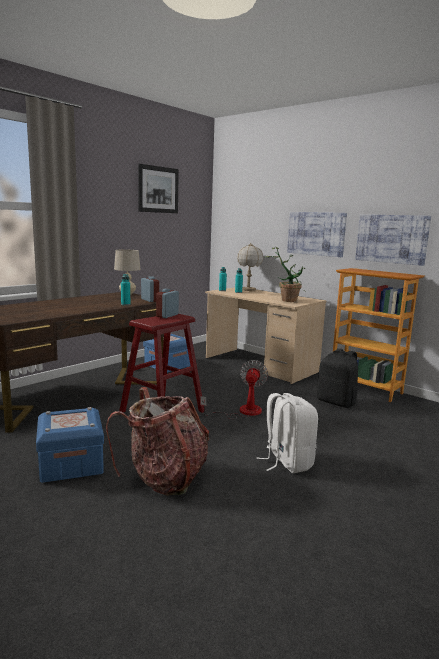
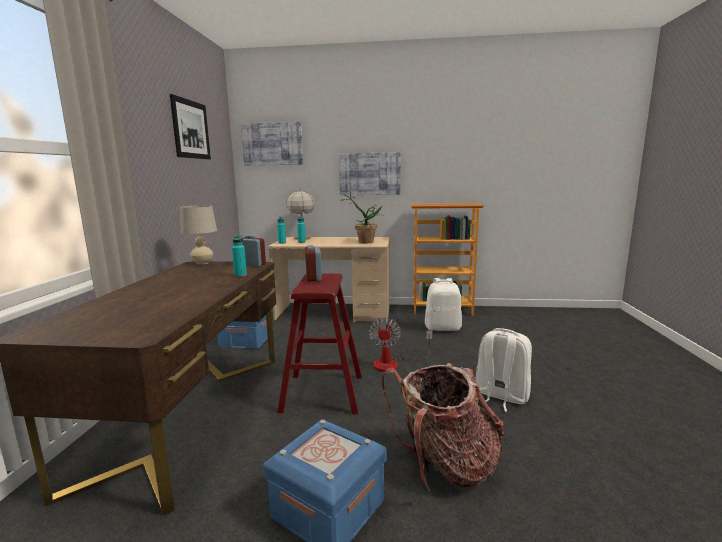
camera: 35 degrees left, 0 degrees up
(242, 412) = (393, 363): fan -> fan turned 150 degrees counterclockwise
(336, 402) = (443, 328): black backpack -> white backpack
(391, 239) = (445, 174): picture -> picture (272, 144)

